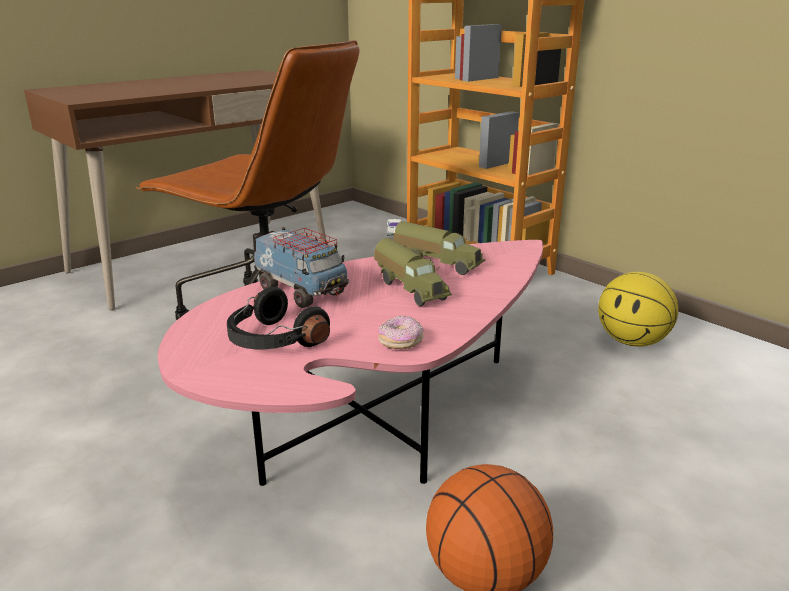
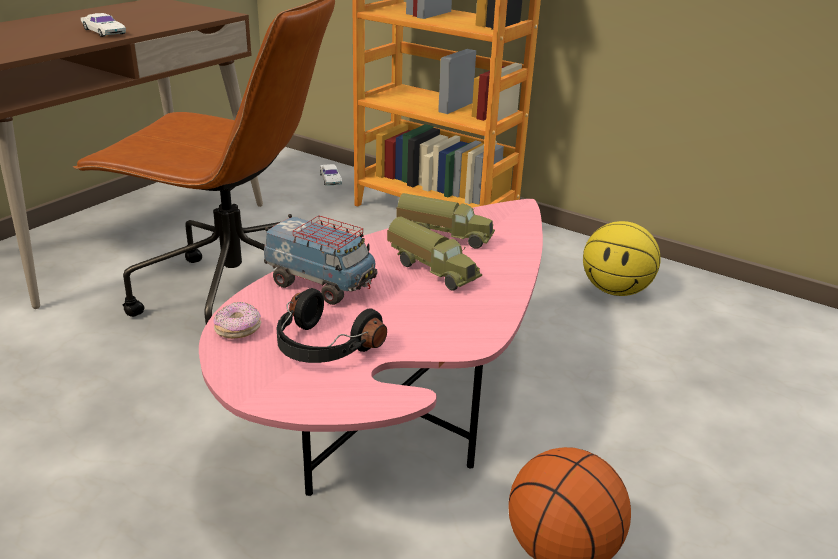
camera: 15 degrees left, 5 degrees up
(191, 86) = (103, 31): none -> white toy car
(401, 343) = (454, 336): donut -> donut (238, 330)

